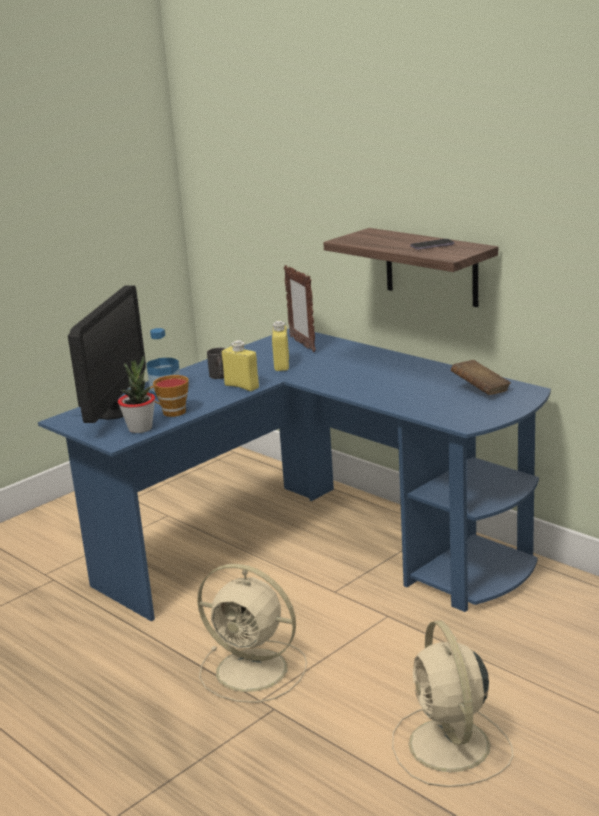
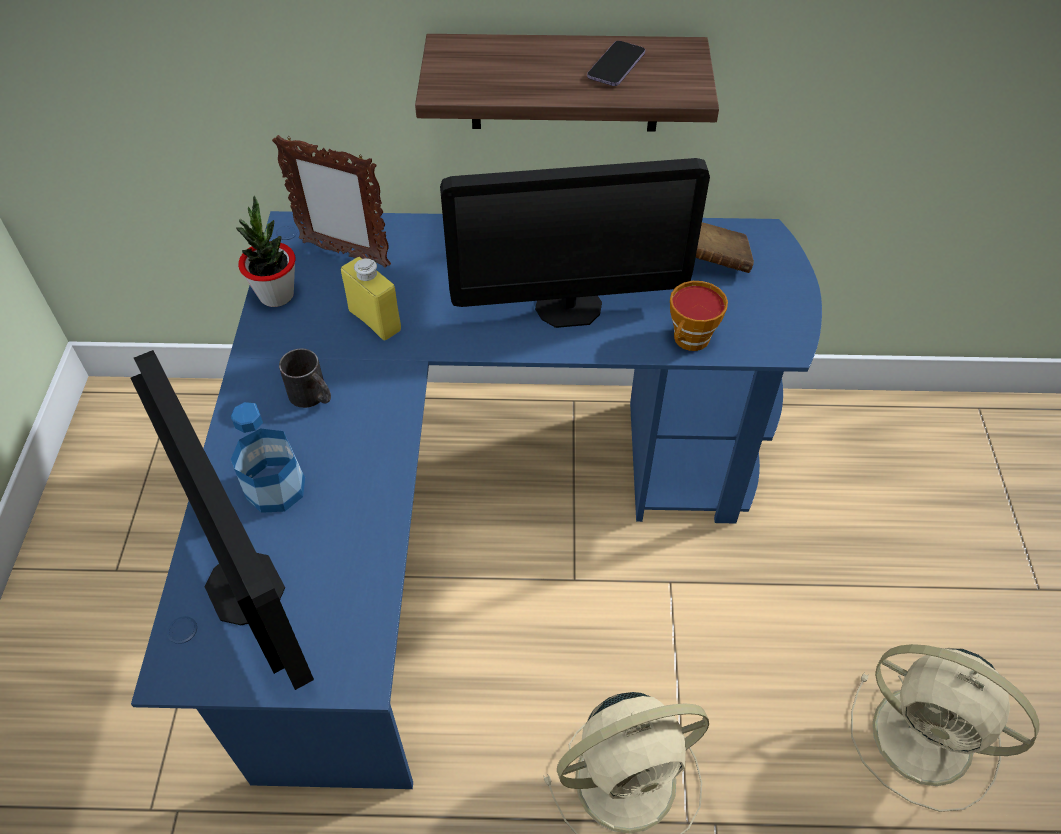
camera: 45 degrees left, 30 degrees up
(140, 428) = (354, 611): potted plant -> potted plant (276, 295)
(171, 413) = (352, 538): cup -> cup (689, 341)
(241, 386) = (381, 406): yellow bottle -> none
(377, 384) = (568, 306): none -> monitor

